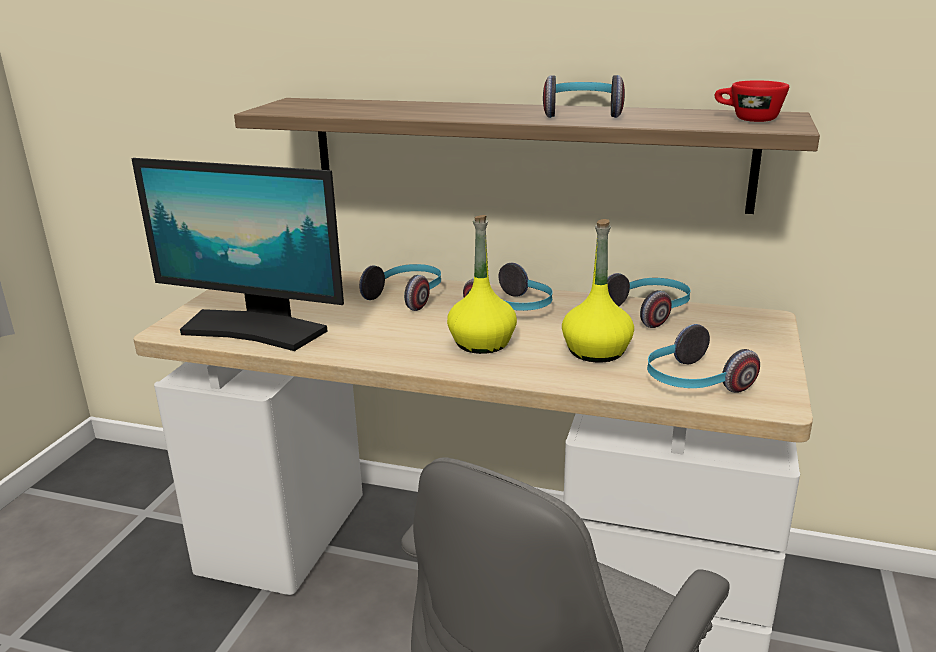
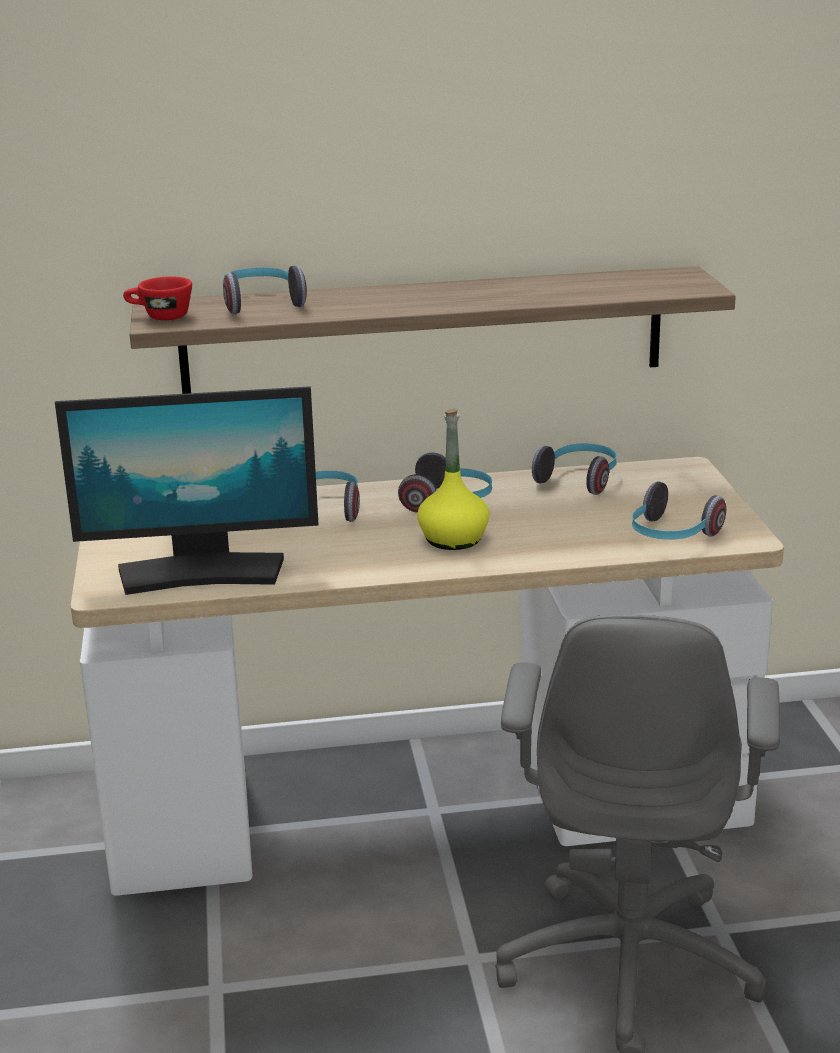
camera: 25 degrees left, 0 degrees up
(582, 113) = (501, 290): headphones -> headphones (260, 303)
(596, 351) = (566, 525): yellow bottle -> none
(747, 119) = (659, 282): red cup -> red cup (159, 317)

